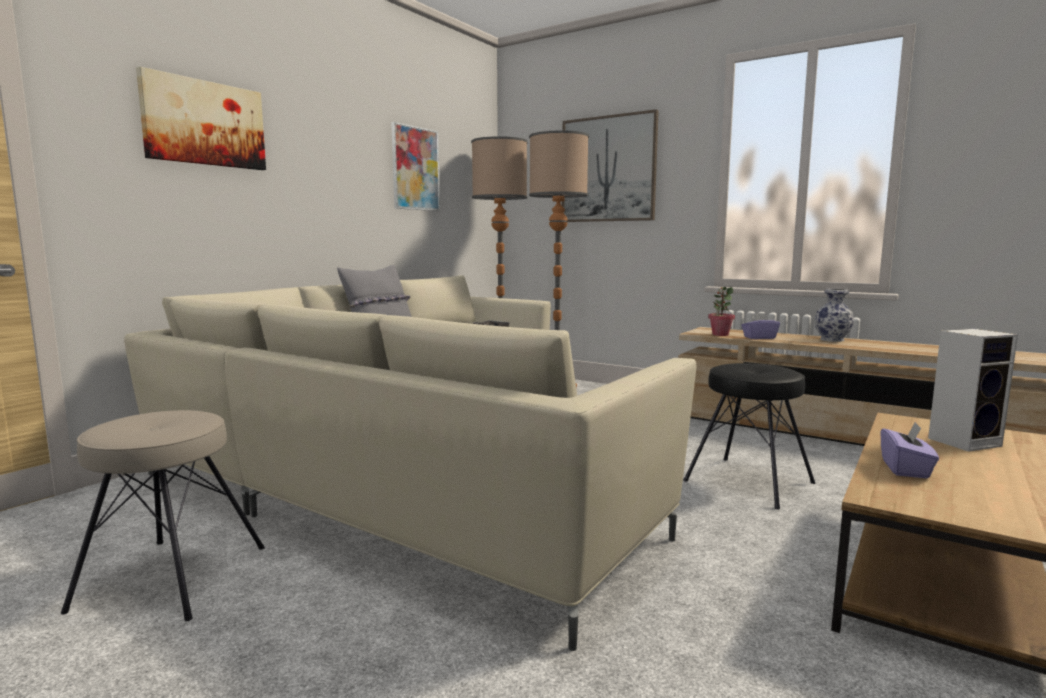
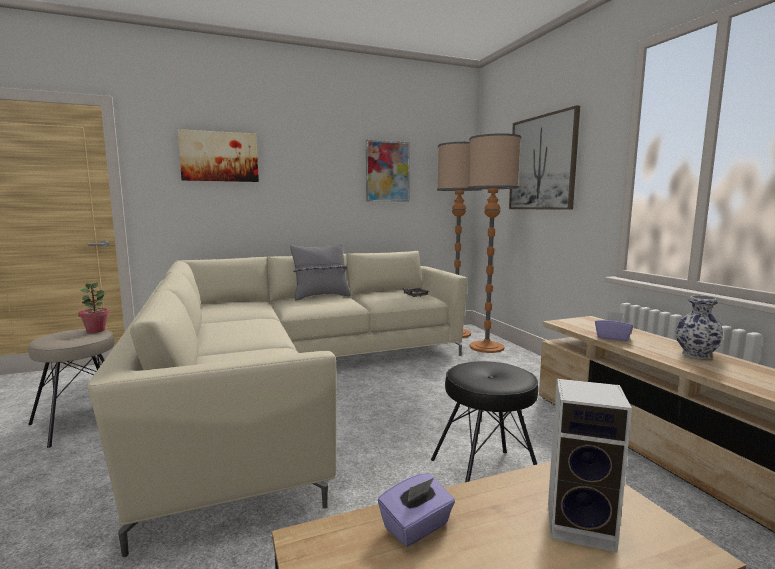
camera: 35 degrees right, 0 degrees up
(720, 334) = (581, 328): potted plant -> potted plant (96, 330)

